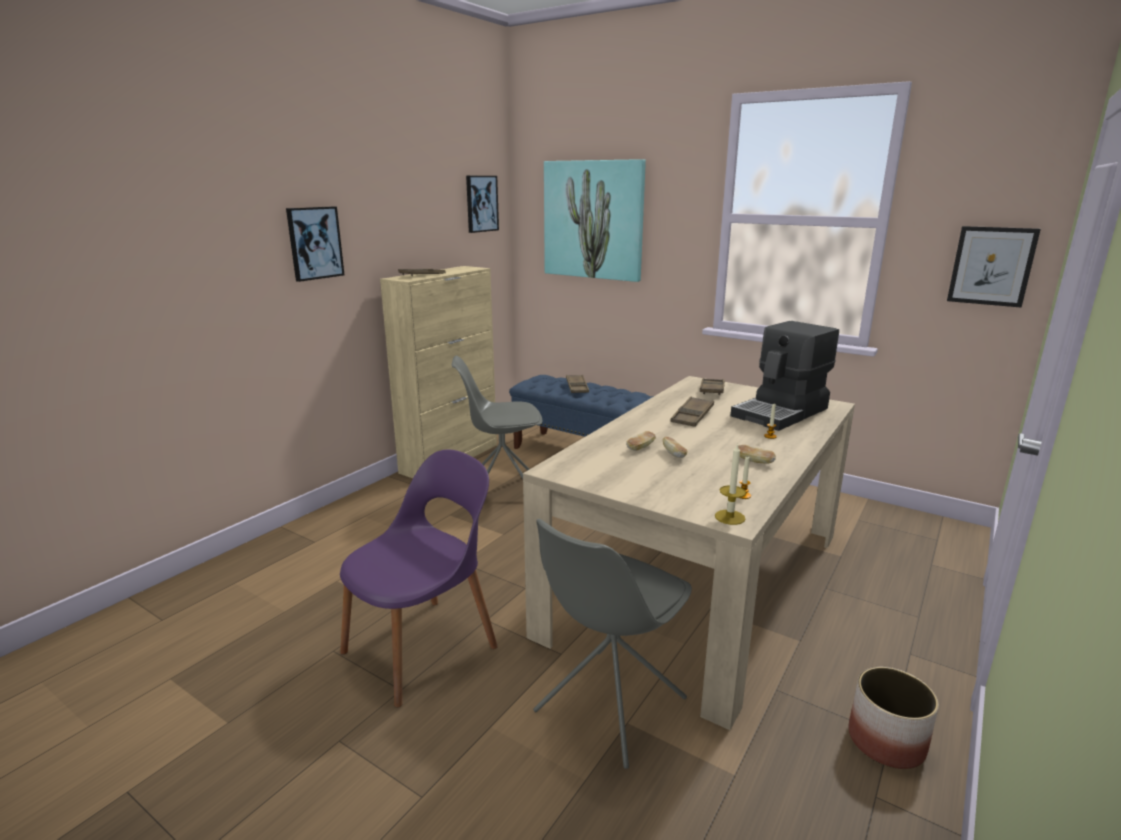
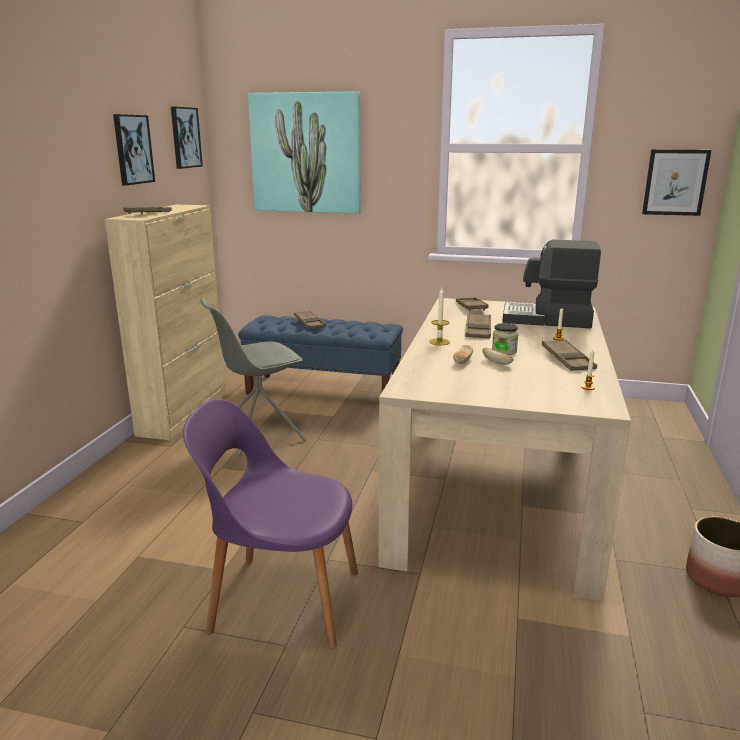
camera: 20 degrees left, 0 degrees up
(314, 243) = (39, 178): picture -> picture (132, 149)
(424, 647) = (281, 599): purple chair -> purple chair turned 105 degrees counterclockwise
(608, 706) = (492, 608): grey chair -> none
(695, 442) = (504, 351): none -> jar
(730, 517) = (595, 405): candle -> candle (439, 342)
(754, 461) = (567, 360): bread -> brown tray
(781, 412) = (547, 319): coffee machine -> coffee machine turned 75 degrees clockwise

